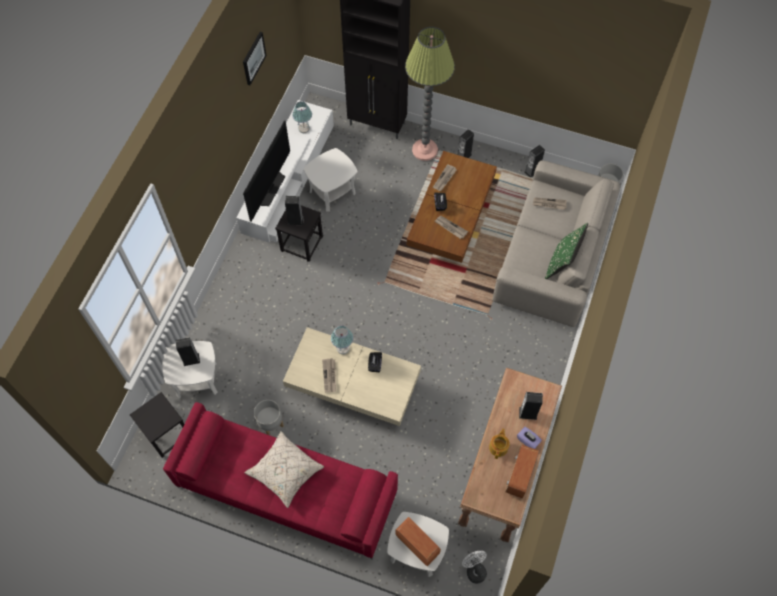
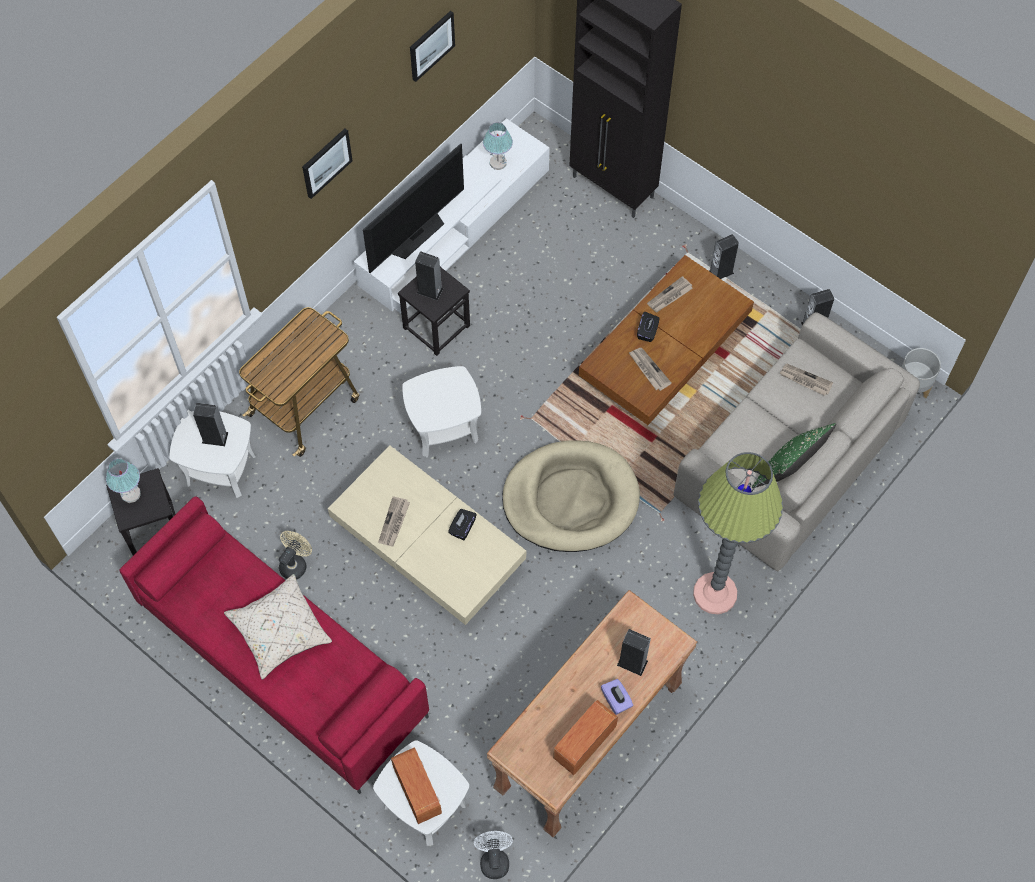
camera: 20 degrees right, 0 degrees up
(211, 154) = (326, 162): none -> picture
(237, 320) = (305, 405): none -> cart
(270, 424) = (295, 563): grey planter -> beige fan
(332, 192) = (508, 267): white side table -> white side table (444, 428)
(343, 348) = (427, 491): table lamp -> table lamp (130, 494)
(425, 150) = (667, 246): floor lamp -> floor lamp (715, 593)
(429, 324) = (570, 499): none -> beige dog bed
(498, 447) = (571, 695): teapot -> none

